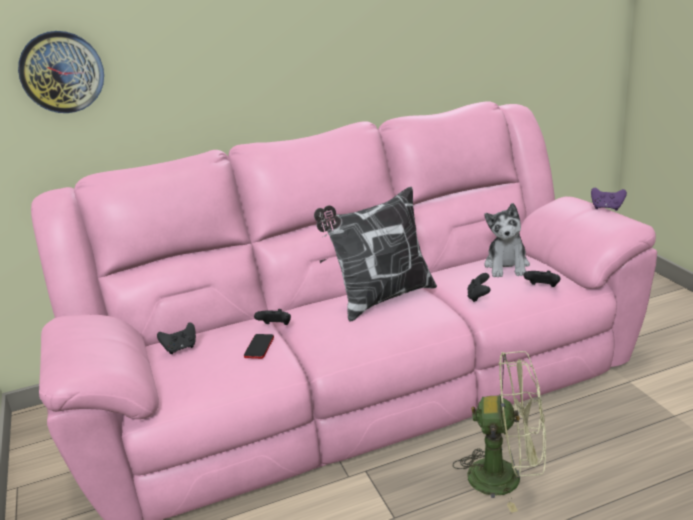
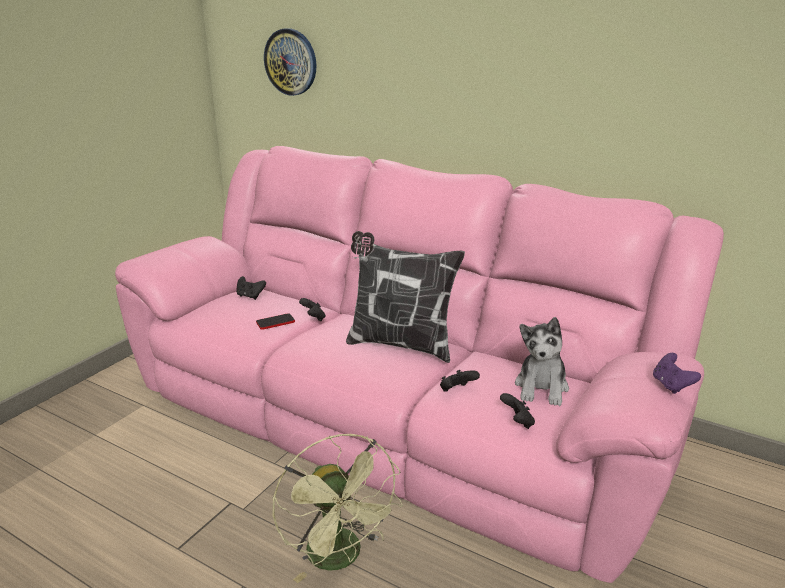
camera: 50 degrees right, 0 degrees up
(507, 266) = (541, 387): plush toy -> plush toy turned 45 degrees counterclockwise

